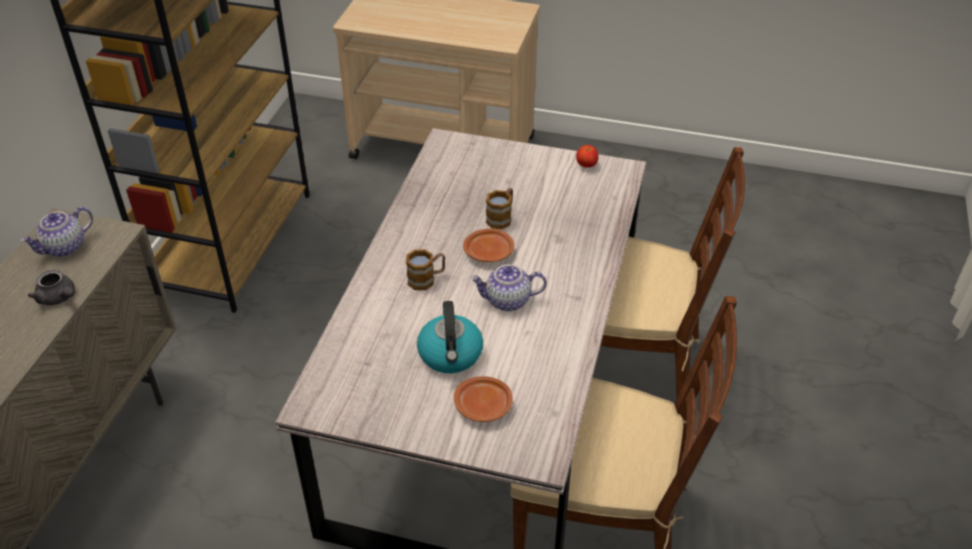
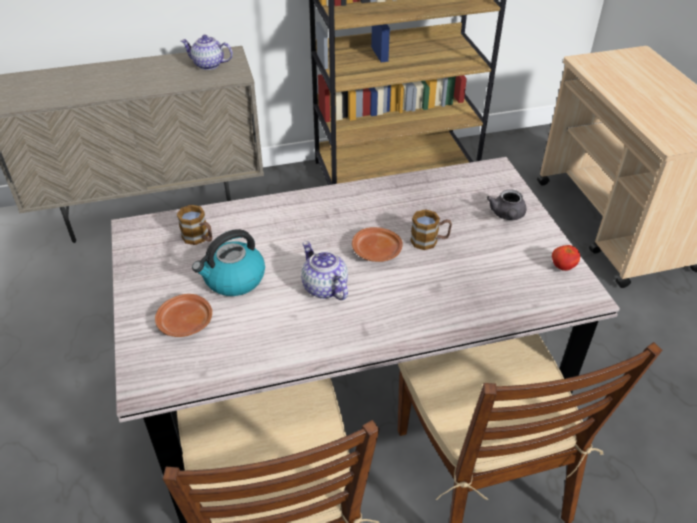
camera: 60 degrees right, 0 degrees up
(59, 298) = (162, 83): grey teapot -> grey teapot (507, 215)
(426, 279) = (313, 230): mug -> mug (199, 238)

